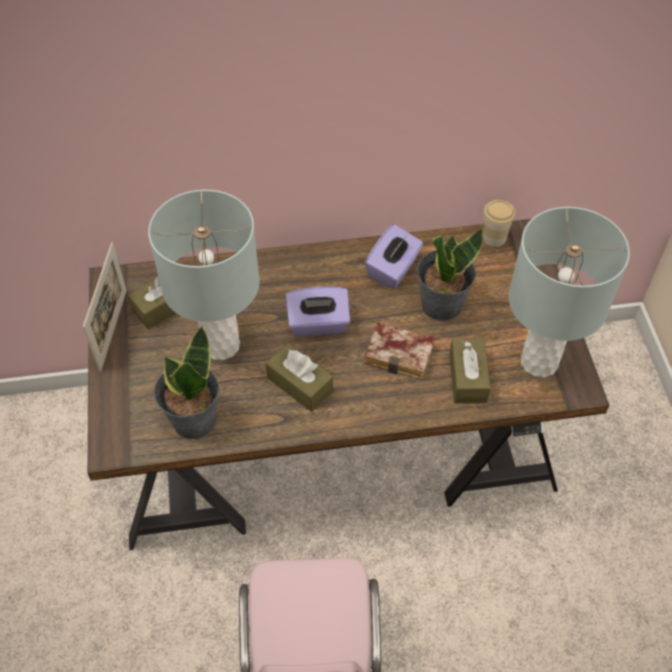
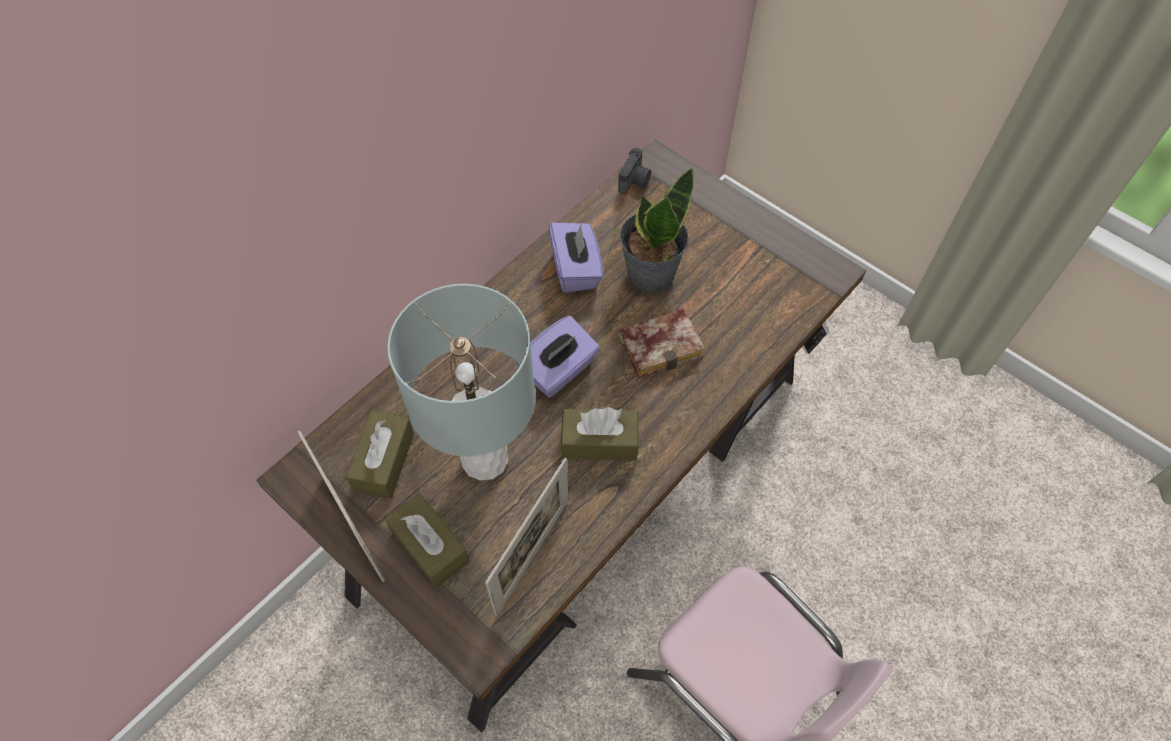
camera: 40 degrees left, 5 degrees up
(193, 420) = (532, 555): potted plant -> picture frame
(467, 377) = (737, 327): brown tissue box -> brown tissue box (430, 546)
(494, 238) = (635, 181): cup -> camera
(539, 361) = (779, 270): grey table lamp -> none

